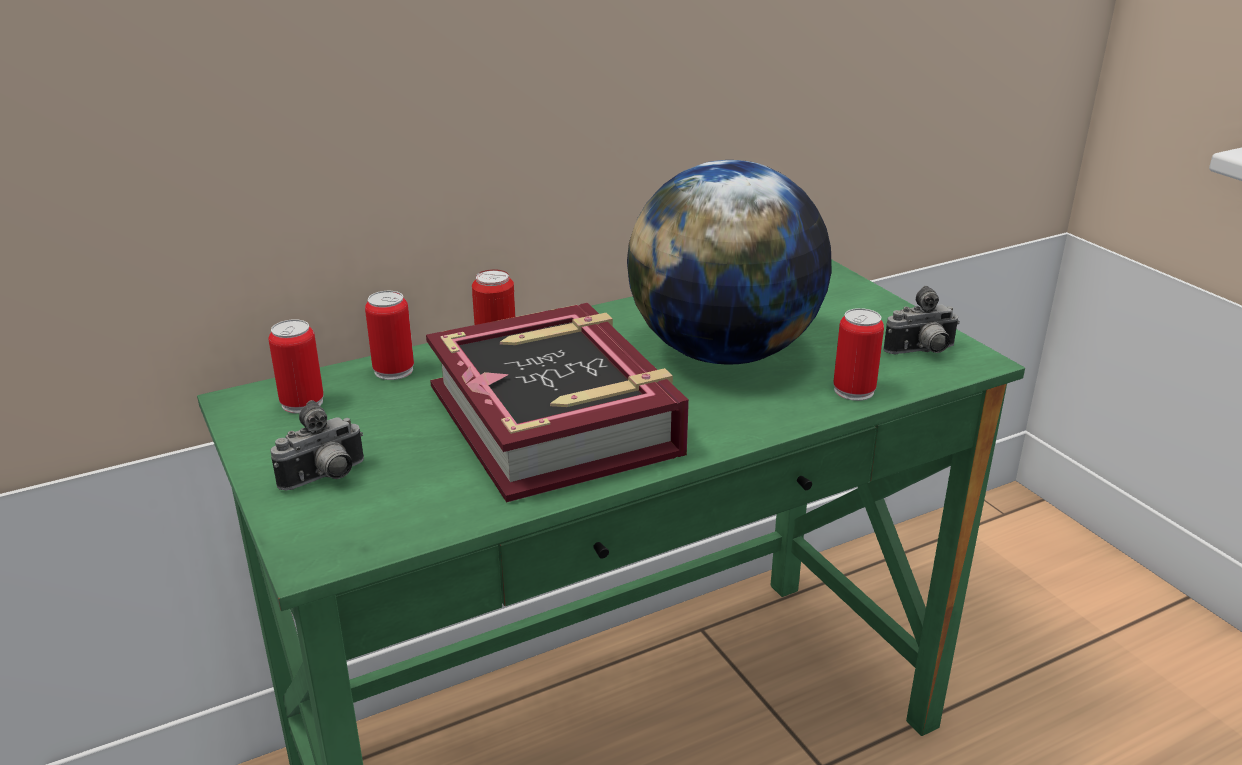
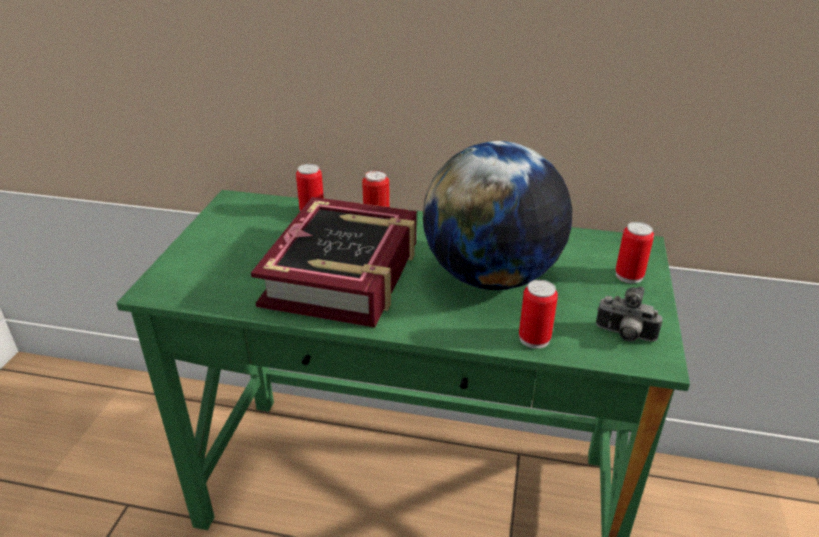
camera: 40 degrees right, 5 degrees up
(302, 403) = (252, 212): can -> can (629, 275)
(325, 478) = (208, 255): camera -> none

